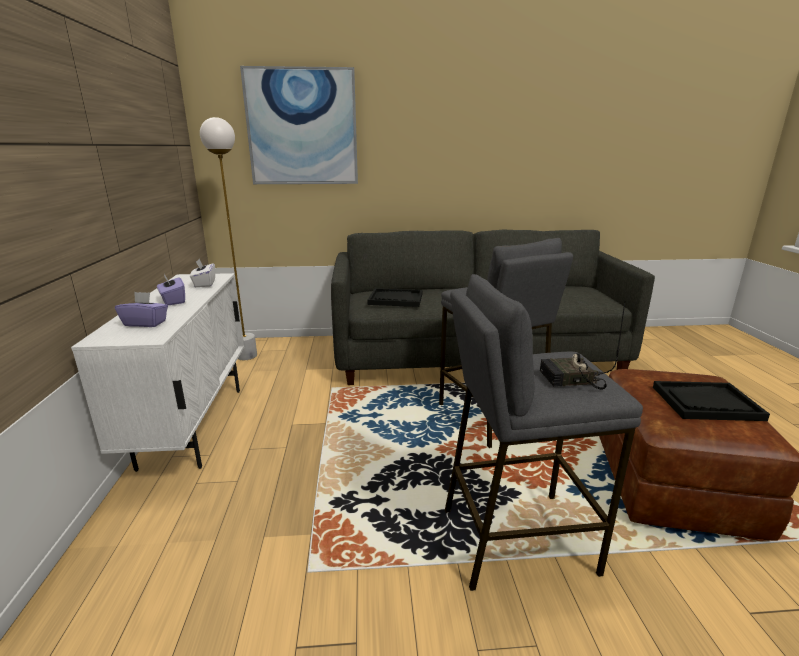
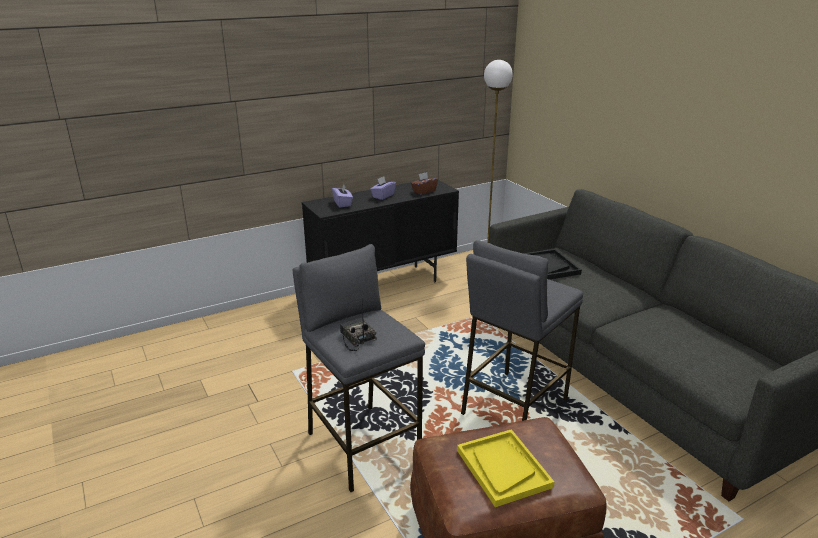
camera: 65 degrees right, 5 degrees up
(194, 425) = (384, 285): white cabinet -> black cabinet
(204, 284) = (424, 191): white tissue box -> brown tissue box
(302, 127) = (583, 72): picture -> none
(706, 403) = (503, 468): black tray -> yellow tray

